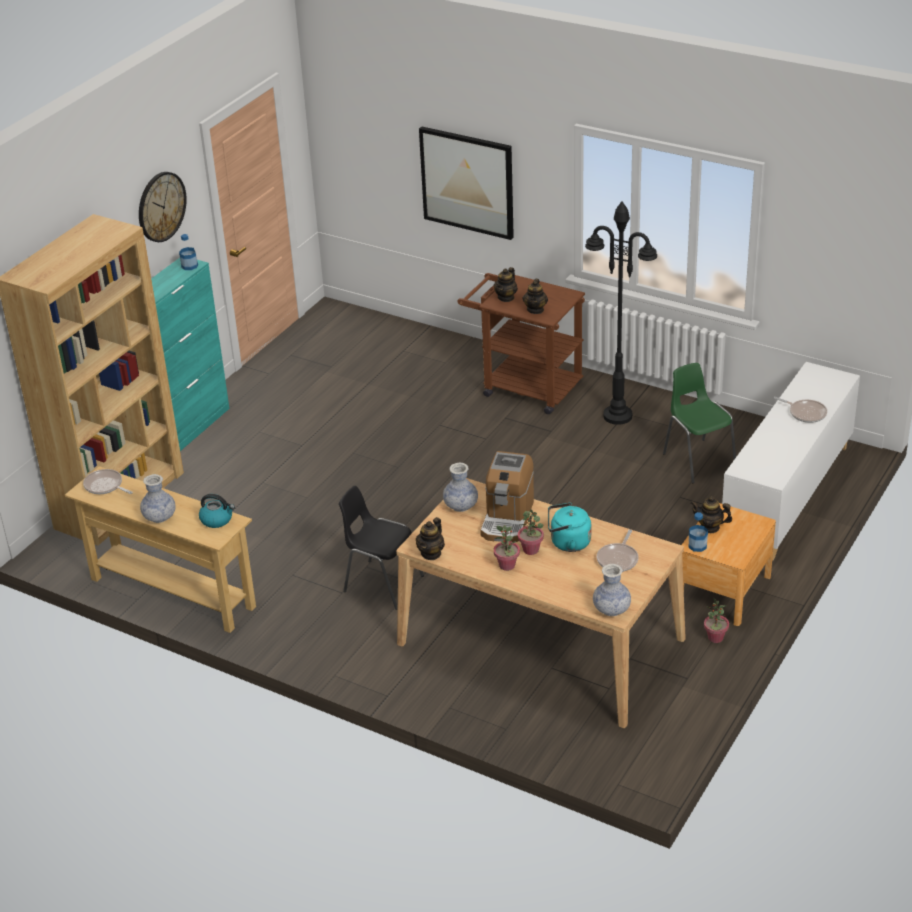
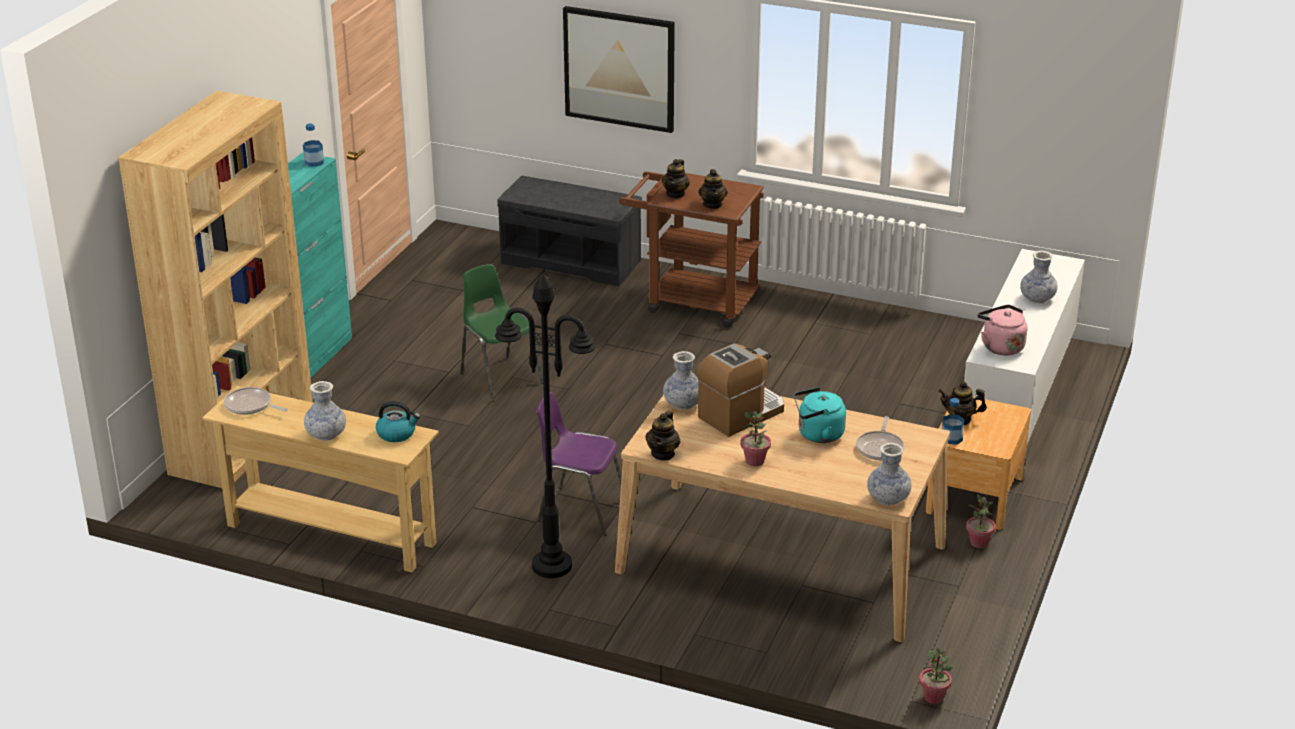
camera: 10 degrees left, 5 degrees down
(161, 206) = (282, 91): wall clock -> none
(381, 583) = (580, 510): black chair -> purple chair
(430, 343) = (572, 261): none -> grey bench
(507, 519) = (741, 414): coffee machine -> coffee machine turned 135 degrees counterclockwise
(531, 550) = (777, 444): potted plant -> potted plant (933, 697)
(618, 416) = (807, 326): black floor lamp -> black floor lamp (552, 565)
(698, 460) = (908, 365): green chair -> green chair (500, 377)
(759, 460) = (1000, 346): none -> pink kettle
(805, 413) = (1037, 298): frying pan -> vase

